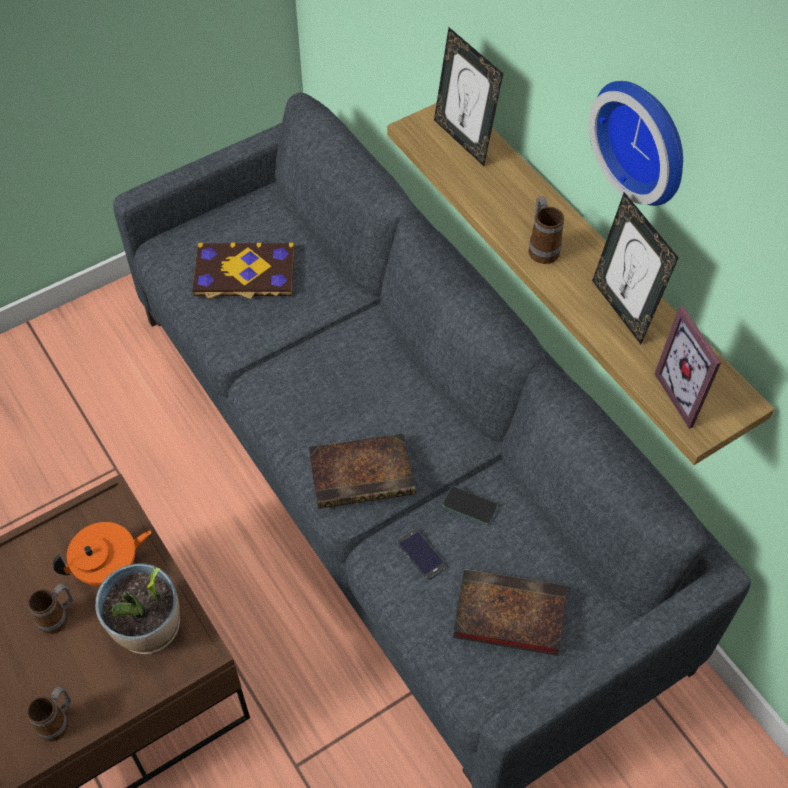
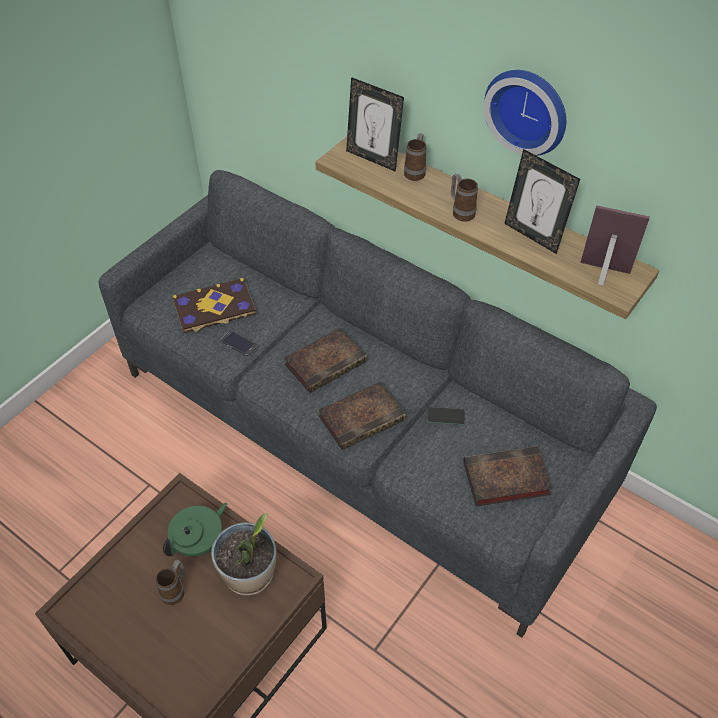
camera: 20 degrees left, 5 degrees down
(58, 721) = (209, 665): mug -> mug (416, 171)
(109, 567) = (199, 542): orange teapot -> green teapot
(351, 386) = (327, 362): none -> book
(421, 554) = (427, 458): phone -> phone (238, 343)
(689, 394) = (603, 275): picture frame -> picture frame turned 150 degrees clockwise

